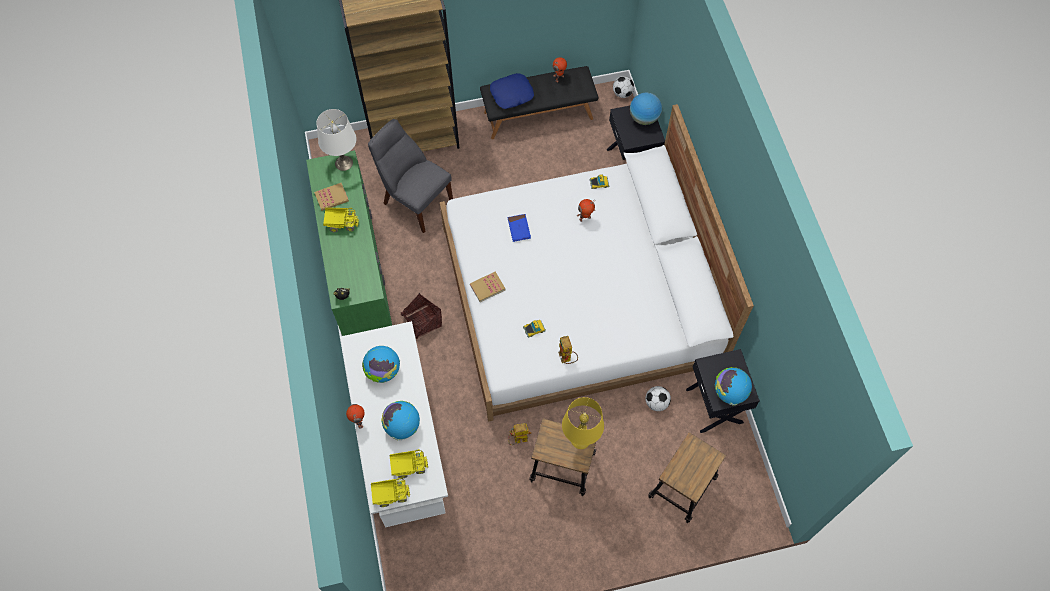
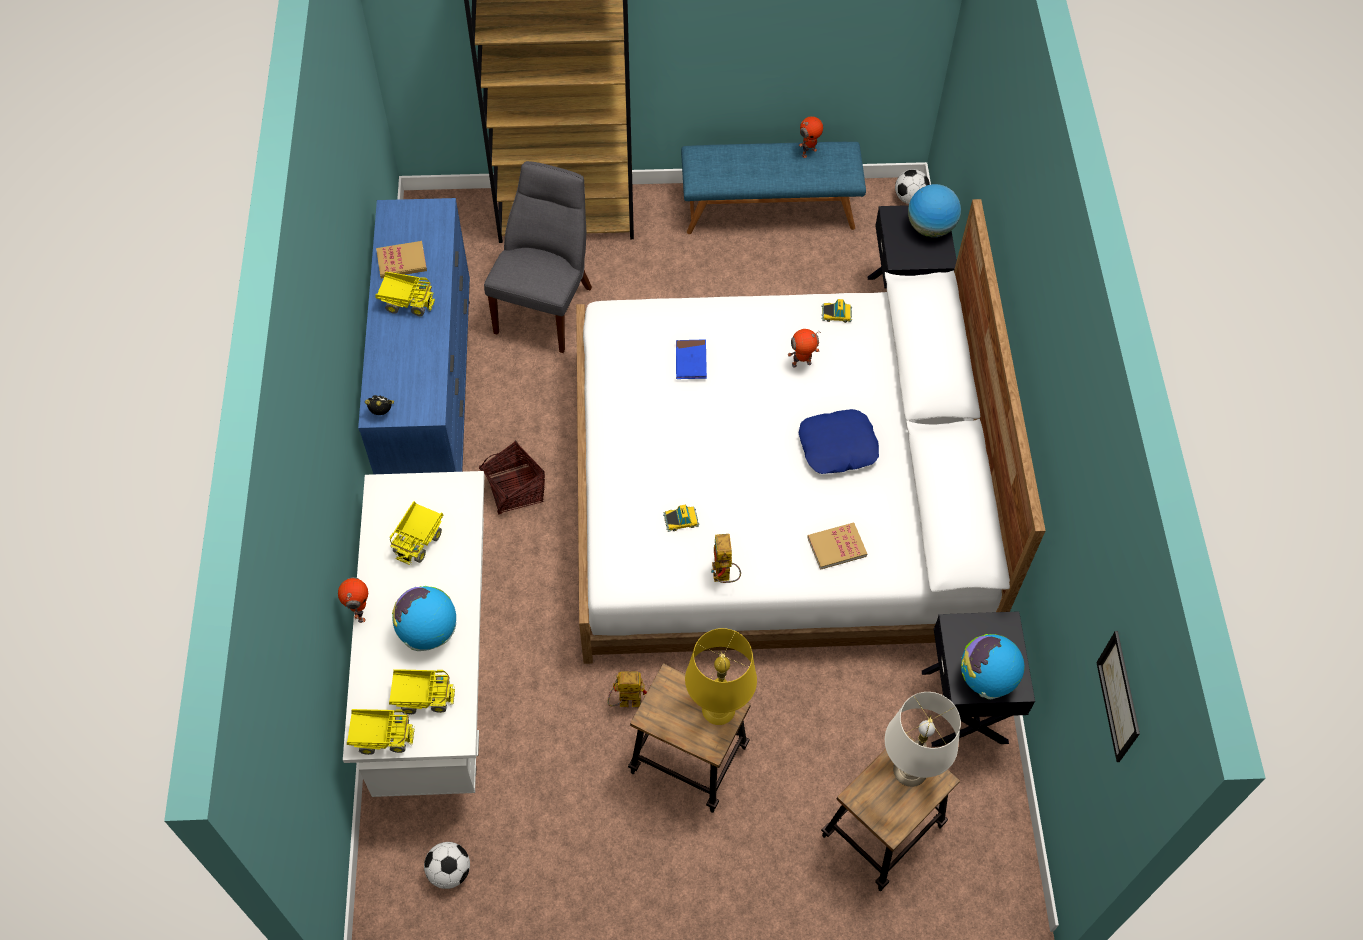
camera: 10 degrees right, 5 degrees down
(343, 163) = (433, 213): white table lamp -> white table lamp (910, 769)
(359, 274) = (433, 401): green dresser -> blue dresser
(383, 371) = (419, 540): globe -> toy truck
(415, 201) = (546, 306): grey chair -> grey chair turned 60 degrees clockwise
(487, 287) = (620, 443): book -> book (836, 547)
(512, 94) = (728, 165): blue pillow -> blue pillow (838, 447)
(538, 115) = (769, 209): black bench -> blue bench
(656, 403) = (867, 684): football -> football (449, 871)
(816, 401) = (1118, 696): none -> picture

